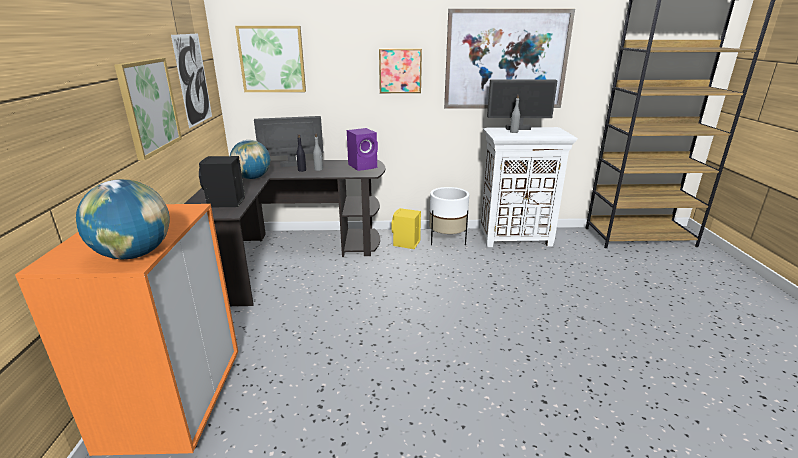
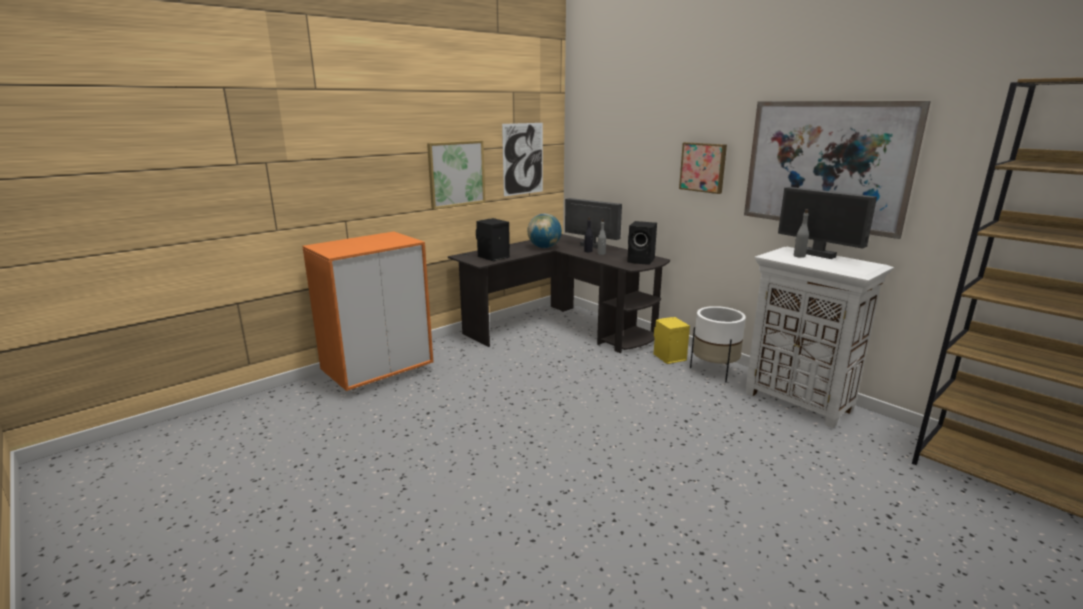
camera: 50 degrees right, 5 degrees down
(134, 254) = (343, 251): globe -> none
(272, 59) = (601, 147): picture -> none
(363, 166) = (642, 260): purple speaker -> black speaker

